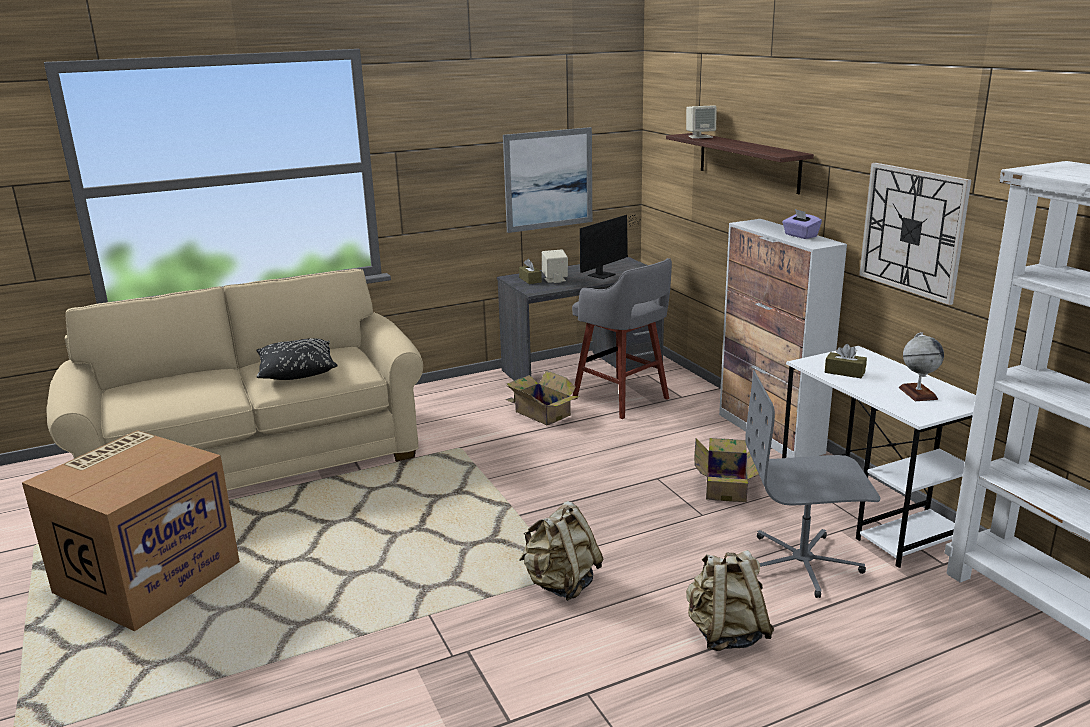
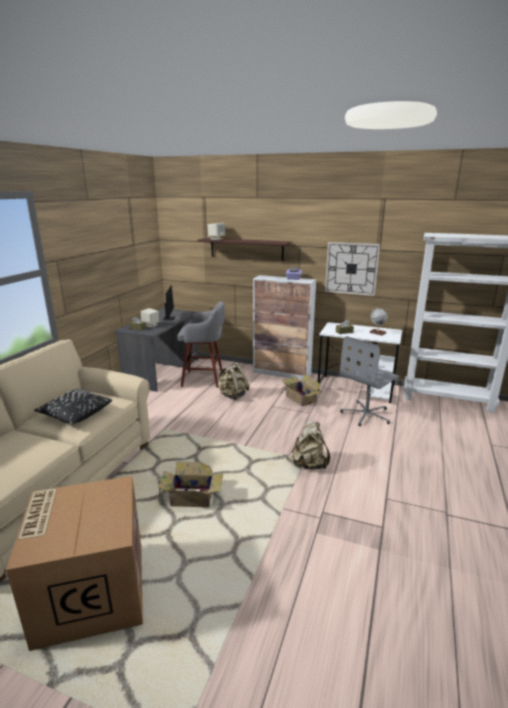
camera: 45 degrees left, 0 degrees up
(541, 413) = (177, 398): cardboard box -> cardboard box (190, 497)
(548, 179) = (128, 270): picture -> none
(726, 634) = (386, 450): beige backpack -> beige backpack (232, 396)

